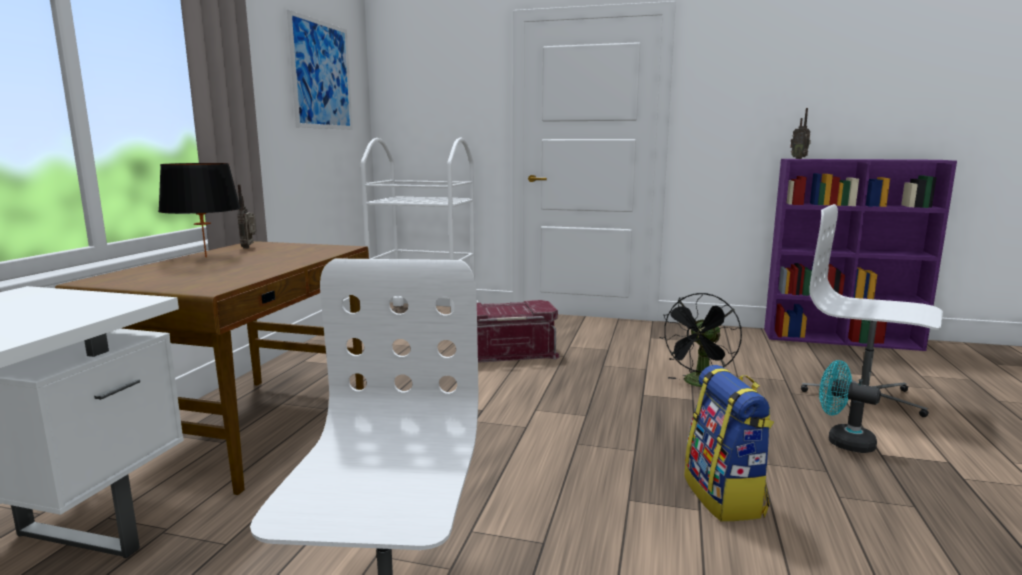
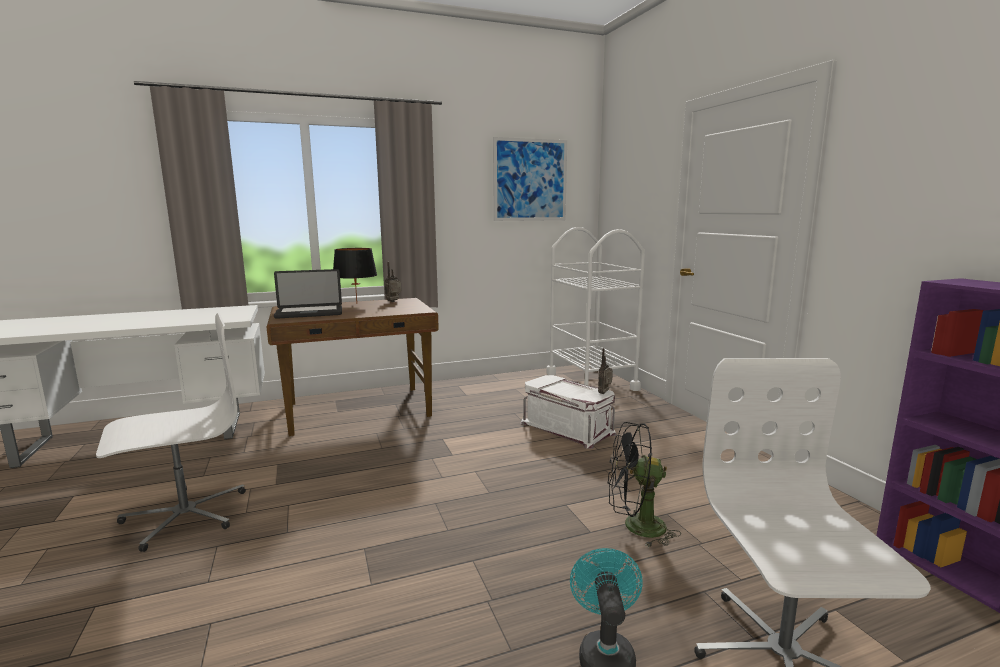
camera: 55 degrees right, 0 degrees up
(200, 276) = (309, 313): none -> laptop
(506, 352) = (568, 428): red storage box -> white storage box
(725, 497) = (402, 593): backpack -> none
(799, 159) = (959, 282): radio -> radio (605, 393)

